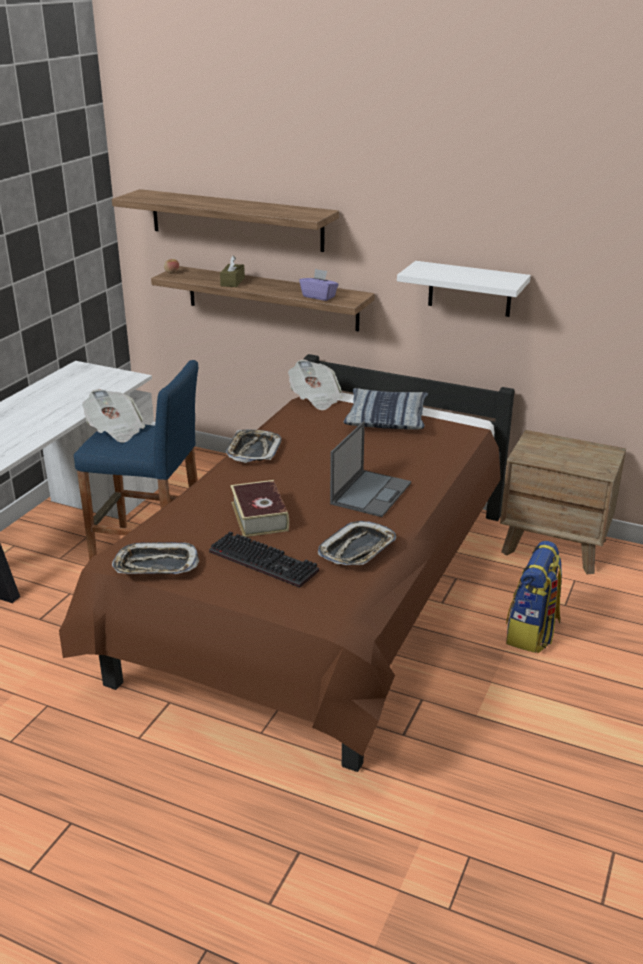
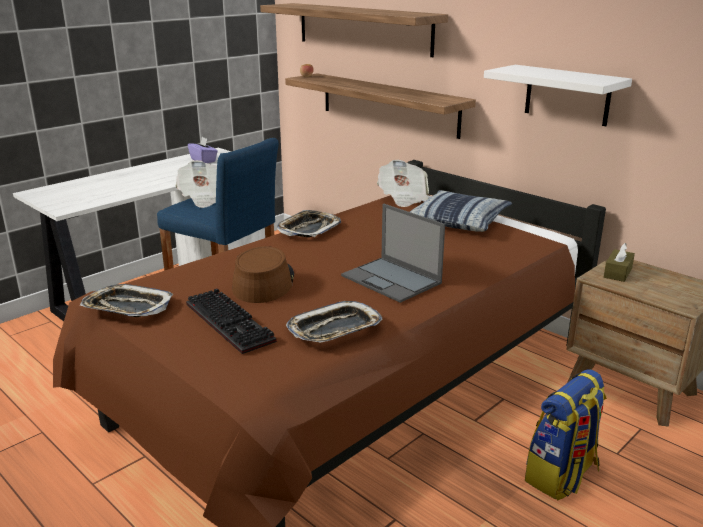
camera: 20 degrees right, 5 degrees down
(232, 282) = (351, 84): brown tissue box -> brown tissue box (617, 272)
(259, 516) = (263, 282): book -> brown hat
(319, 296) = (418, 97): purple tissue box -> purple tissue box (203, 160)
(371, 493) = (392, 280): laptop -> laptop turned 90 degrees clockwise

